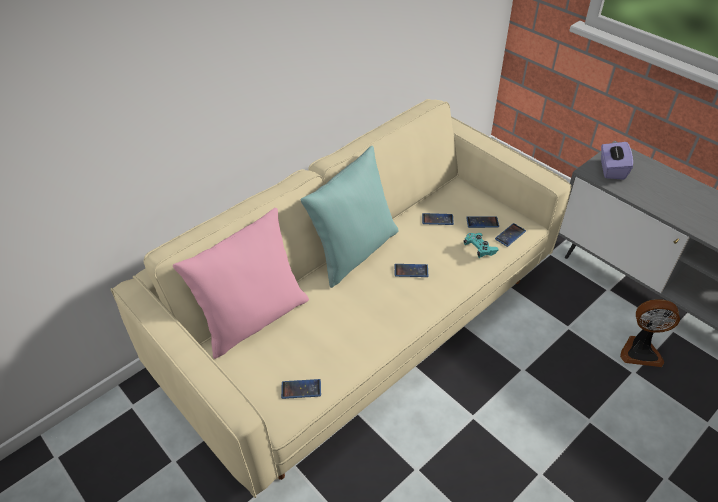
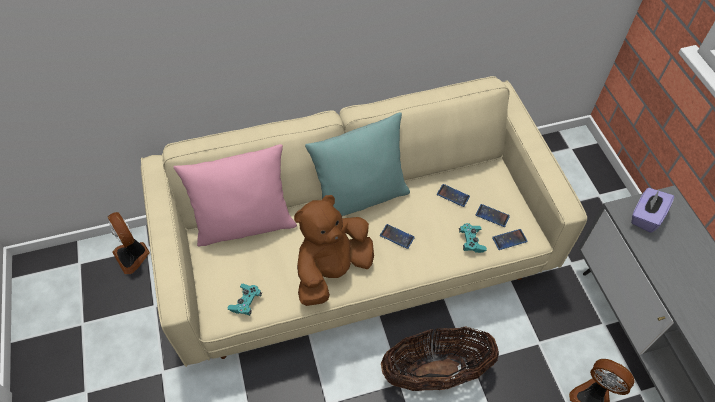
camera: 25 degrees right, 10 degrees up
(119, 421) = (133, 255): none -> fan
(301, 389) = (246, 302): phone -> turquoise game controller
(369, 324) = (332, 270): none -> brown plush toy
(498, 392) = (435, 372): none -> basket

